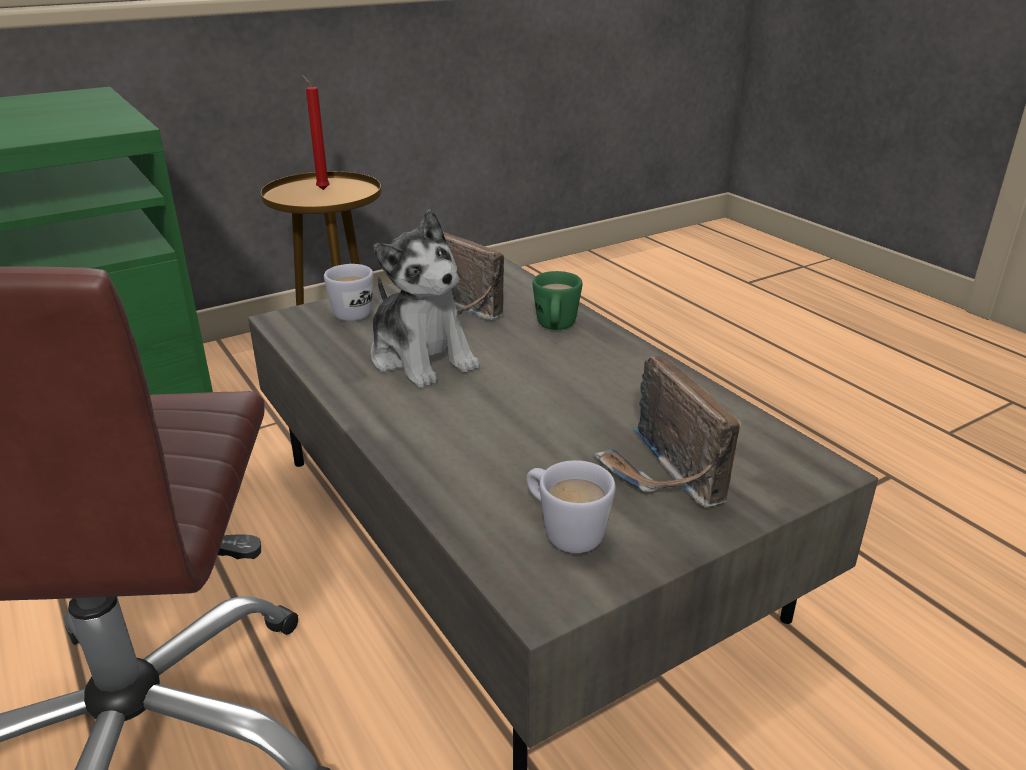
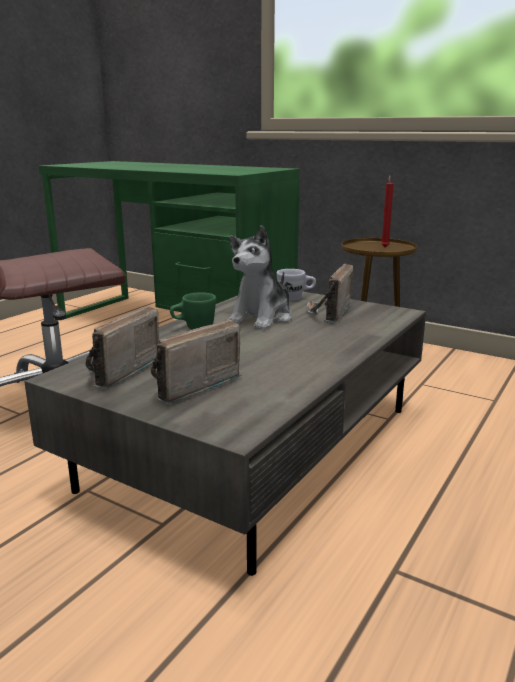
camera: 65 degrees right, 10 degrees down
(555, 328) = (341, 337): green mug -> green mug (193, 328)
(564, 531) = (116, 372): white mug -> radio

